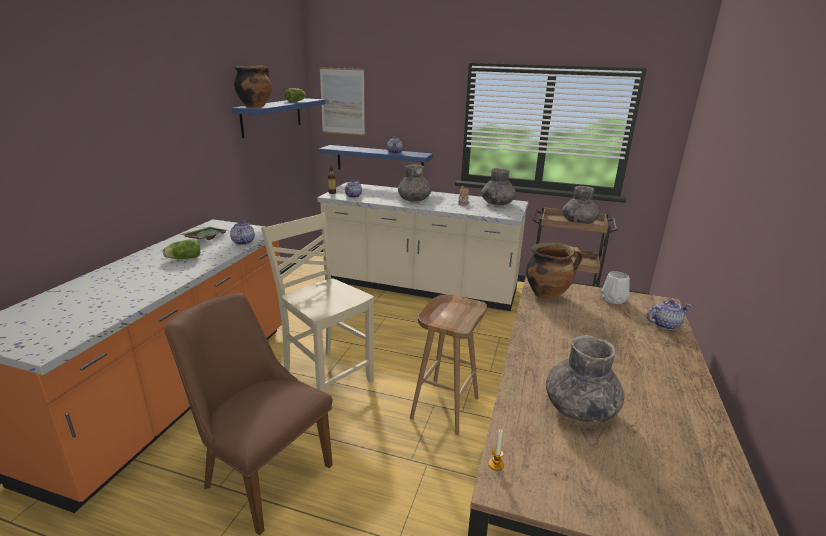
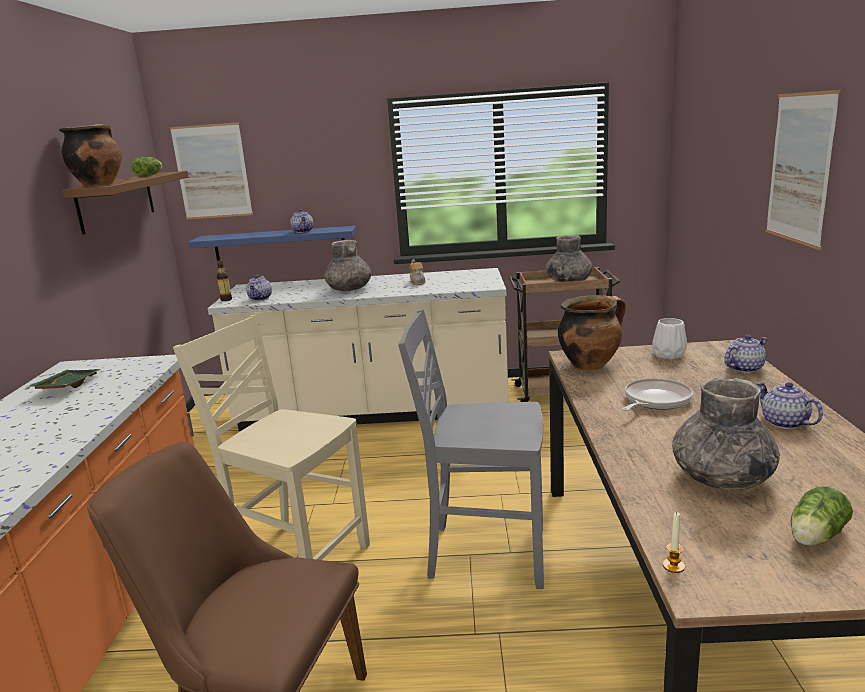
camera: 15 degrees left, 5 degrees down
(183, 258) = (49, 419): lettuce -> lettuce (814, 537)
(243, 242) = (134, 380): teapot -> teapot (784, 422)
(272, 116) = (117, 201): blue shelf -> brown shelf
(444, 407) = (484, 553): brown stool -> grey chair
(497, 203) = (461, 276): grey vase -> none
(575, 335) = (655, 400): none -> frying pan
(756, 173) = (800, 168): none -> picture

